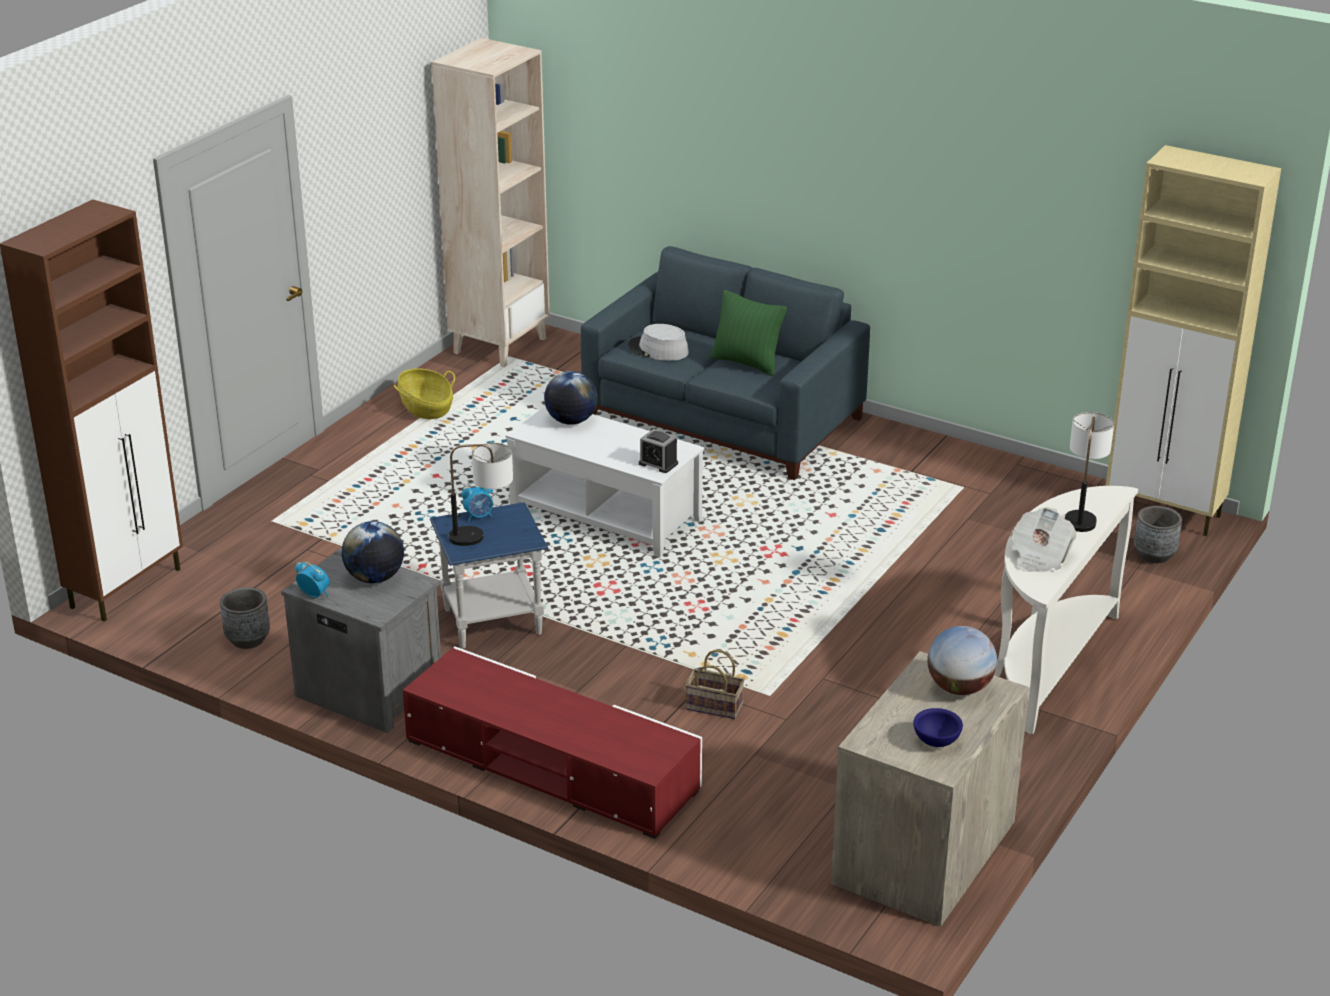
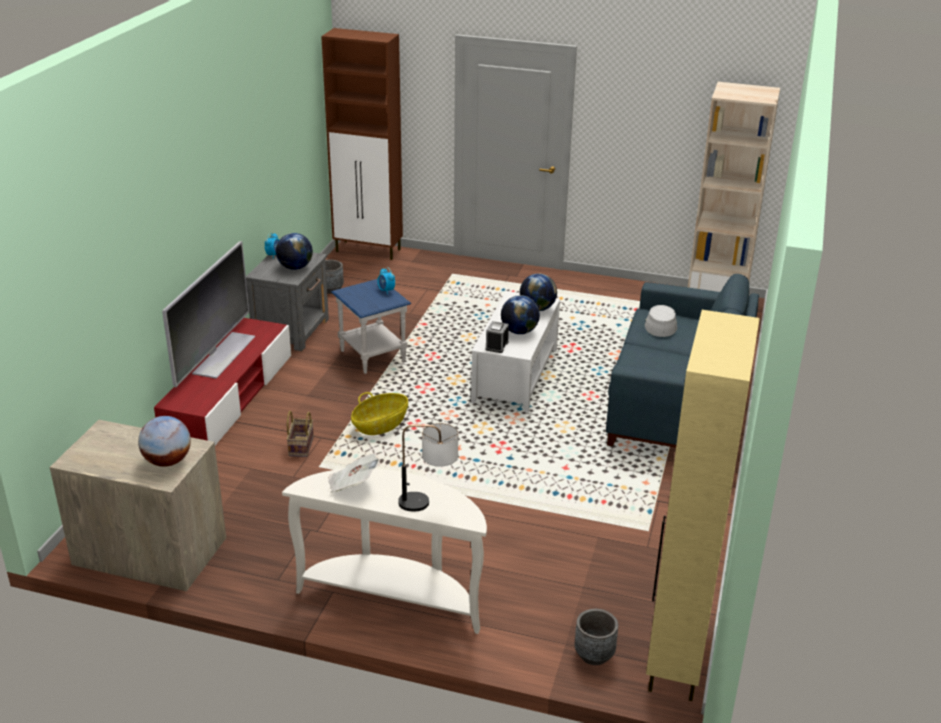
camera: 75 degrees right, 0 degrees up
(426, 408) = (611, 295): basket -> basket (380, 425)
(483, 536) = (363, 295): table lamp -> none
(521, 714) = (222, 355): none -> television
(628, 443) = (519, 331): none -> globe
(746, 363) = (669, 362): green pillow -> none
(937, 741) = (102, 456): blue bowl -> none

